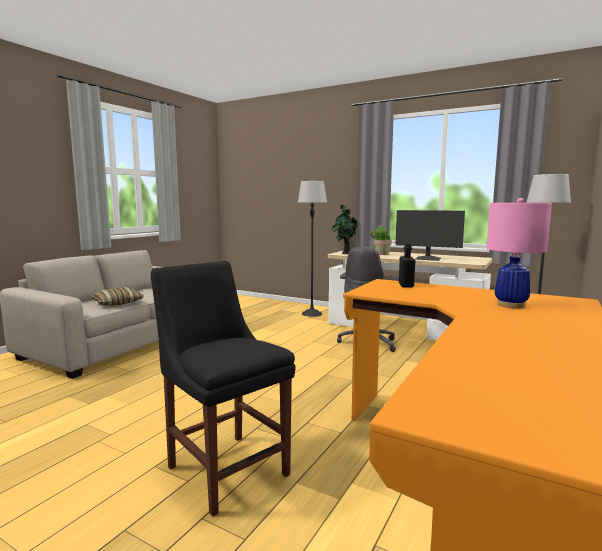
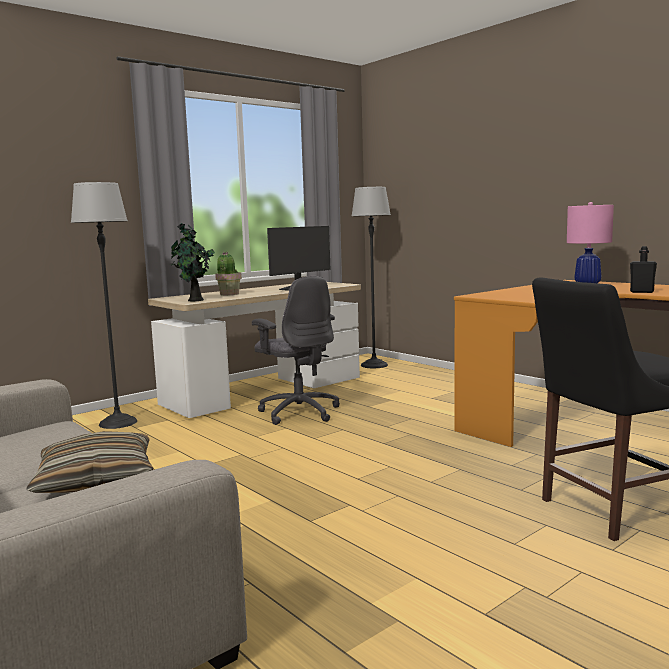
camera: 70 degrees left, 0 degrees up
(406, 285) = (499, 293): black bottle -> black bottle (641, 292)

